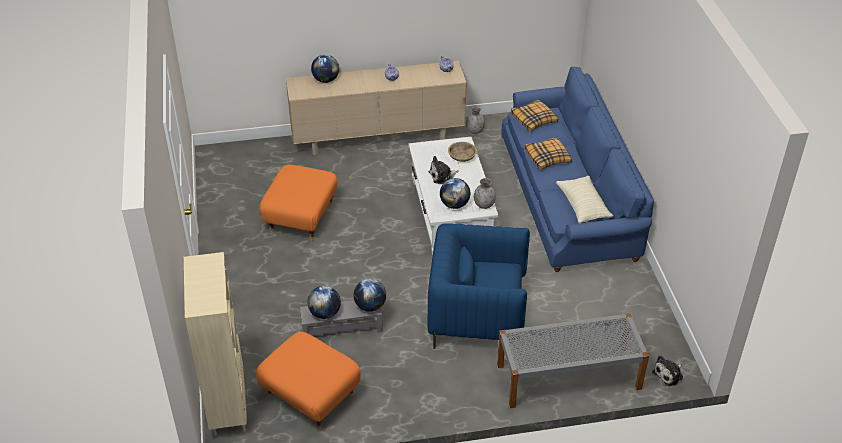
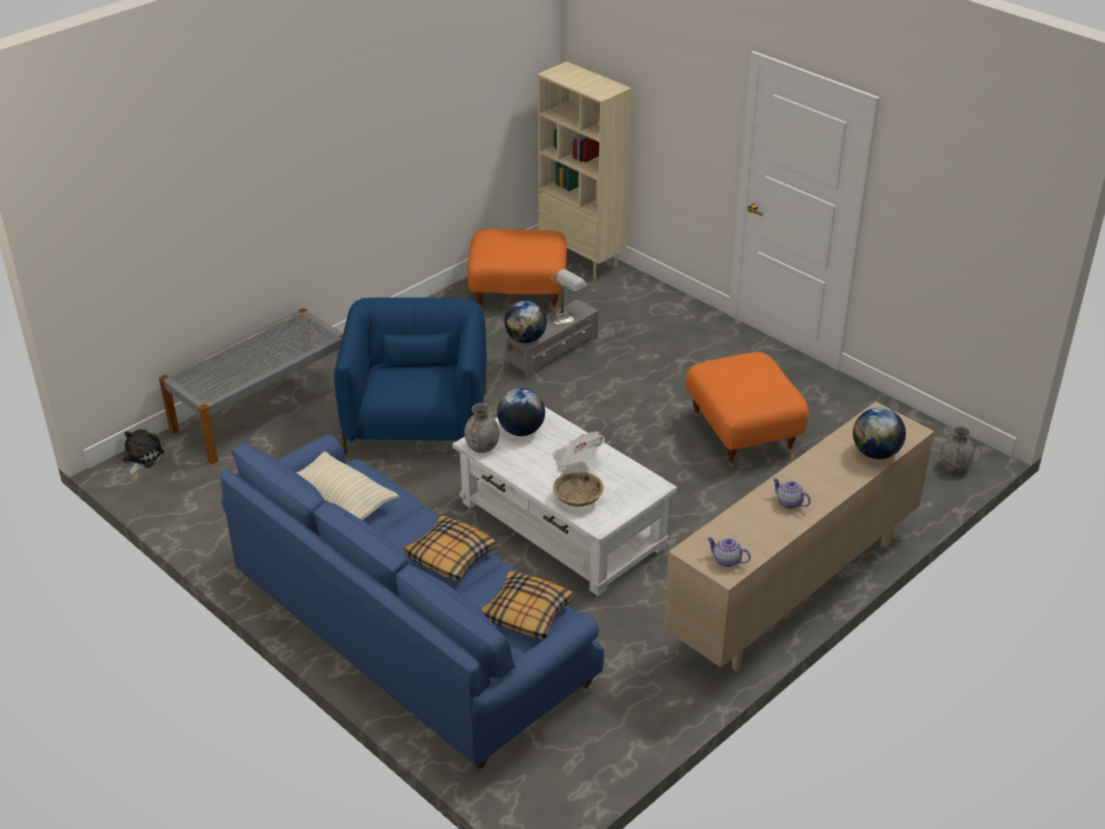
camera: 145 degrees right, 5 degrees down
(325, 313) = (565, 315): globe -> white table lamp
(442, 176) = (577, 460): plush toy -> newspaper
(475, 131) = (664, 684): grey vase -> grey vase (954, 467)
(475, 314) = (418, 423): blue armchair -> blue armchair turned 60 degrees counterclockwise

